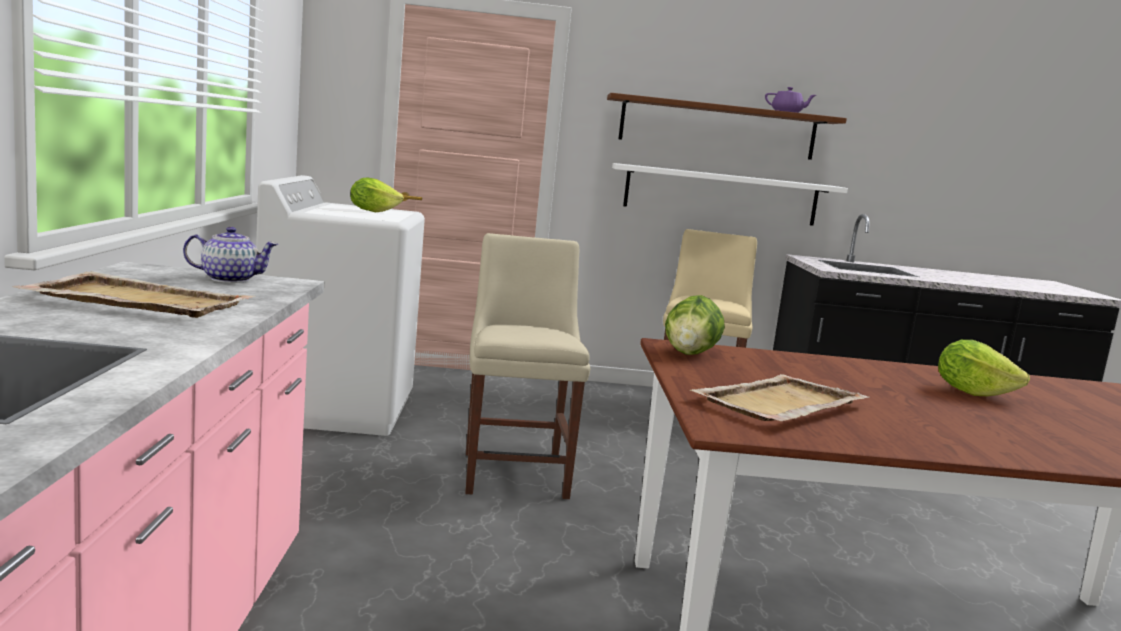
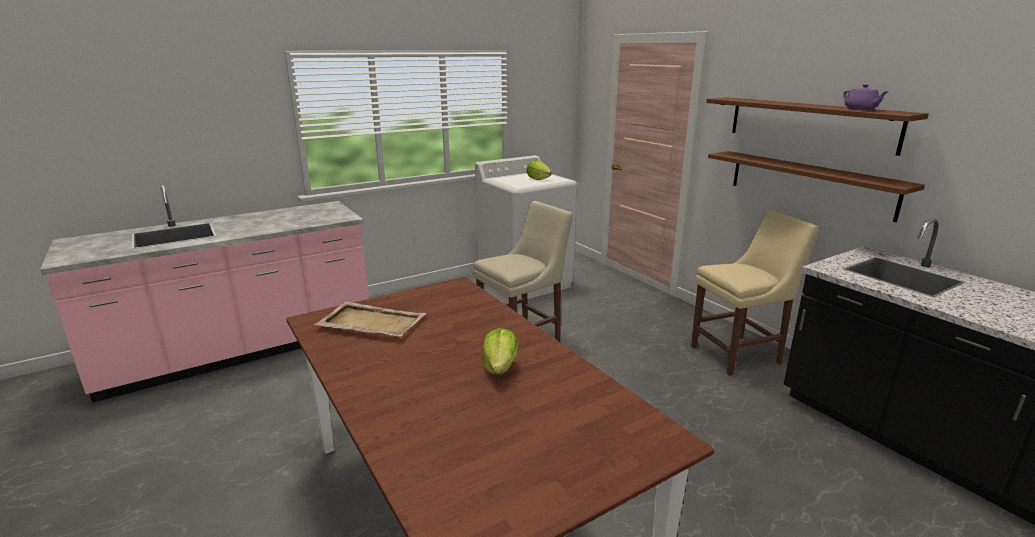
camera: 60 degrees right, 10 degrees up
(138, 301) = (277, 218): beige tray -> none
(229, 279) = (335, 213): teapot -> none
(690, 354) = (447, 290): lettuce -> none
(721, 195) = (809, 183): white shelf -> brown shelf

